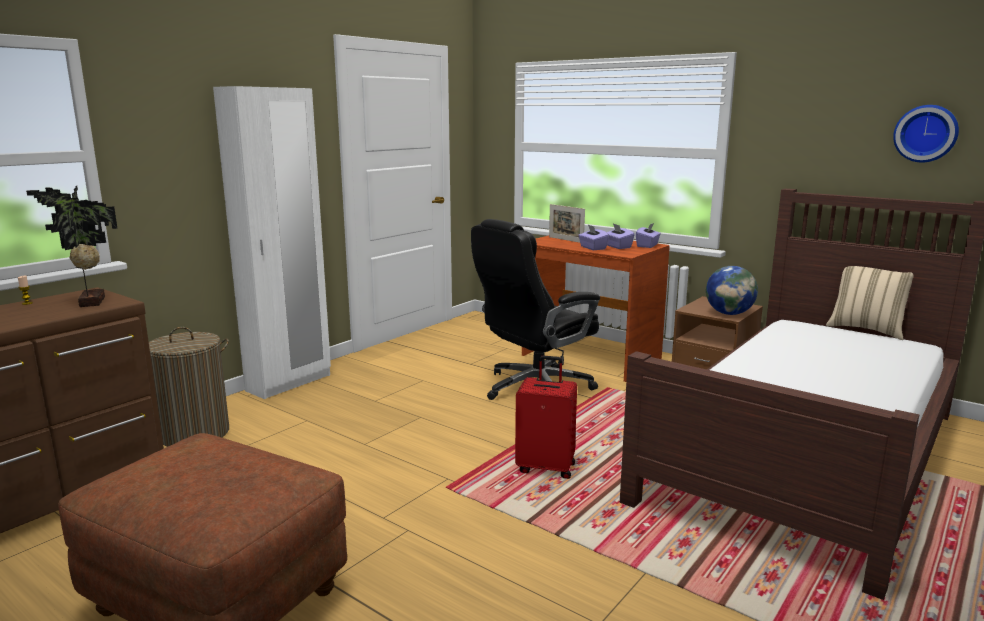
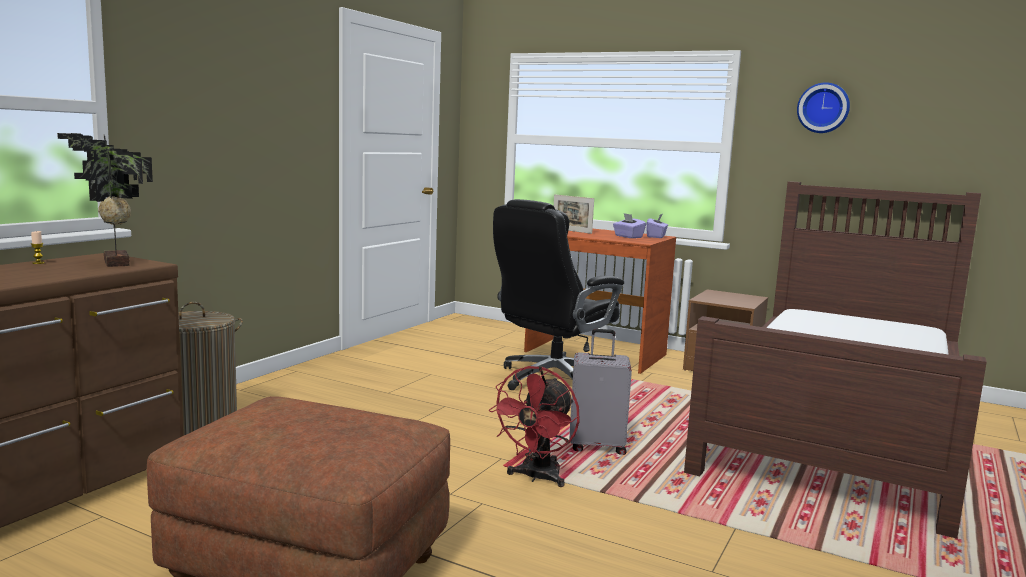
camera: 10 degrees left, 5 degrees down
(289, 383) = (283, 378): white wardrobe -> none
(472, 502) = (536, 478): none -> red fan
(546, 467) = (597, 446): red suitcase -> grey suitcase
(592, 248) = (604, 237): purple tissue box -> none
(729, 313) = (741, 302): globe -> none
(866, 330) = (871, 316): beige pillow -> none
(926, 133) = (920, 130): wall clock -> wall clock (823, 108)

